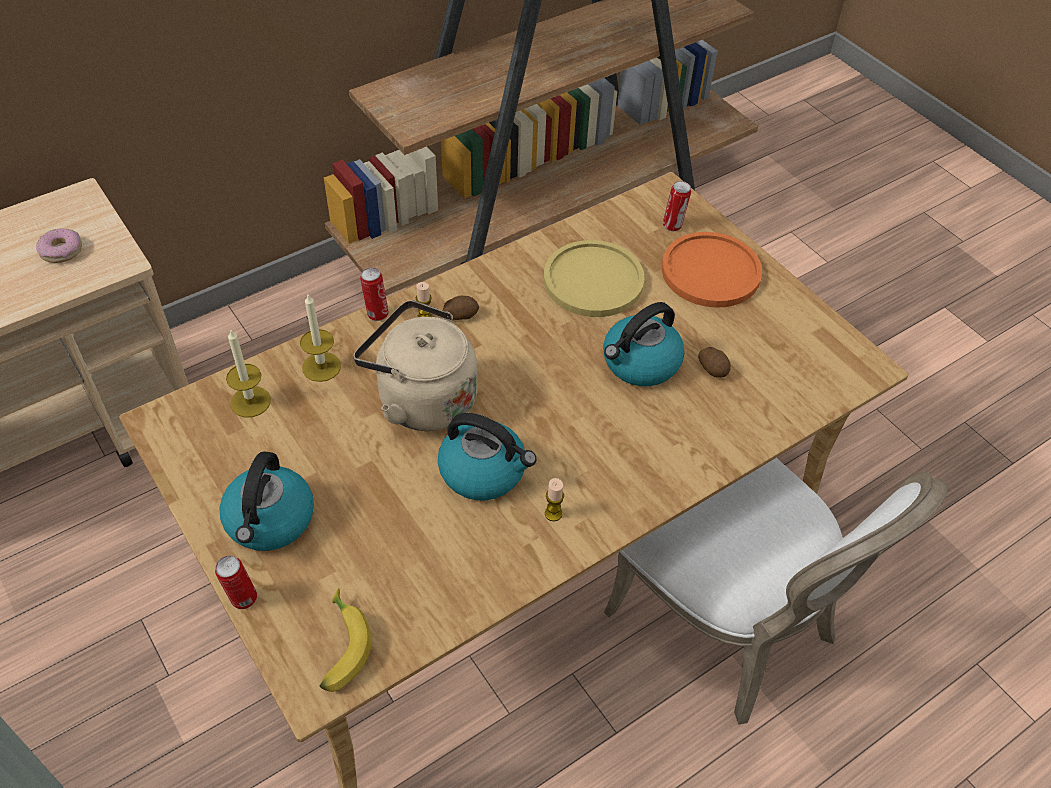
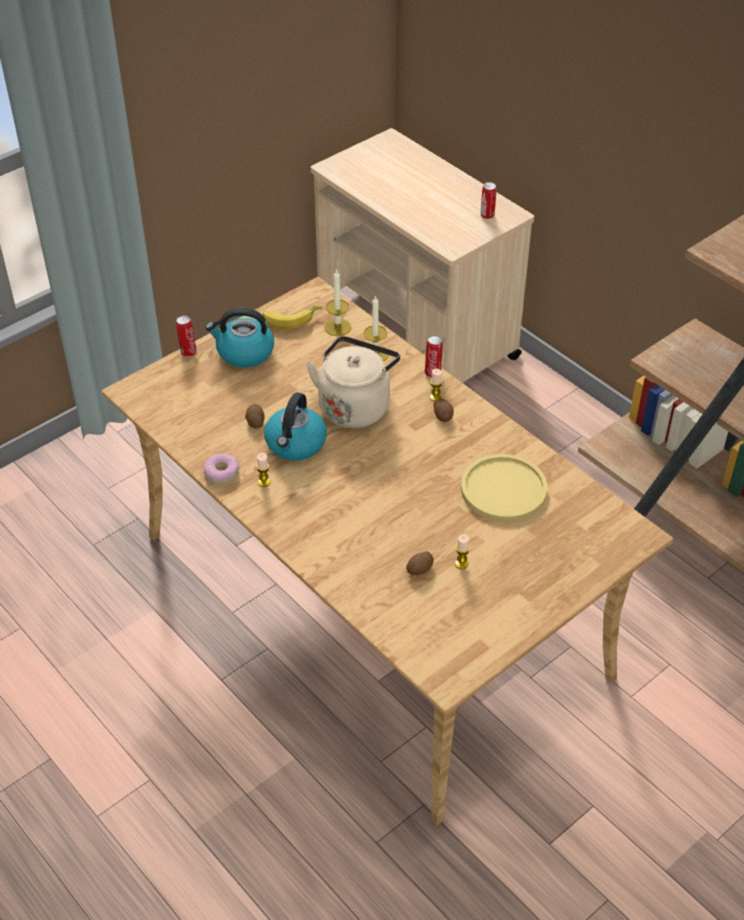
camera: 85 degrees right, 5 degrees down
(61, 251) = (455, 220): donut -> donut (221, 473)
(340, 648) = (157, 396): banana -> banana (290, 319)
(429, 516) = (255, 422): none -> potato
(640, 363) = (416, 523): kettle -> none
(673, 226) = (592, 540): can -> can (487, 215)
(705, 332) = (461, 564): none -> candle
(710, 271) = (538, 567): orange plate -> none
(732, 626) = (322, 758): white chair -> none

